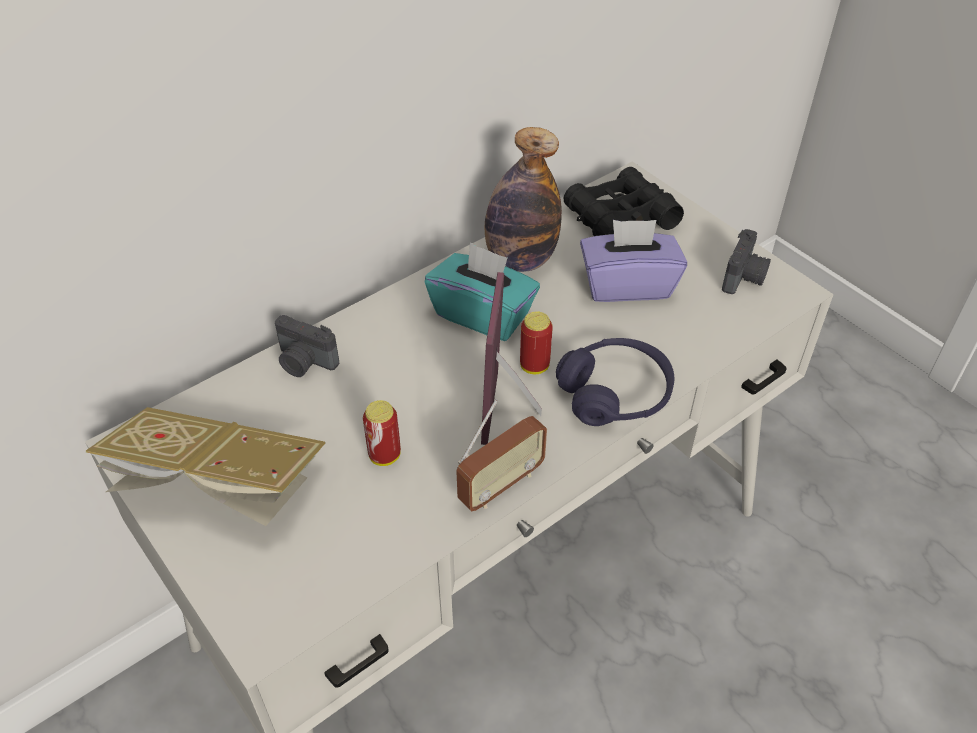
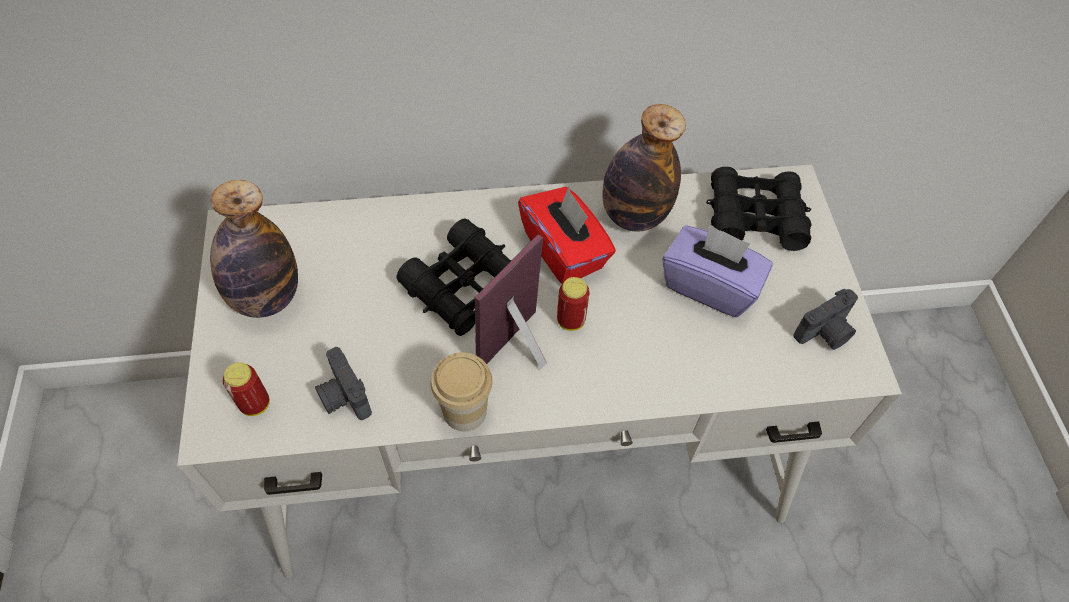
camera: 30 degrees right, 10 degrees up
(219, 488) = (266, 297): book -> bottle
(304, 362) = (397, 223): camera -> camera (343, 397)
(384, 455) = (398, 336): can -> can (255, 404)
(414, 384) = (464, 285): none -> black binoculars
(483, 314) = (564, 251): turquoise tissue box -> red tissue box
(501, 485) = (464, 411): radio -> cup
(615, 394) = (618, 382): purple headphones -> none

